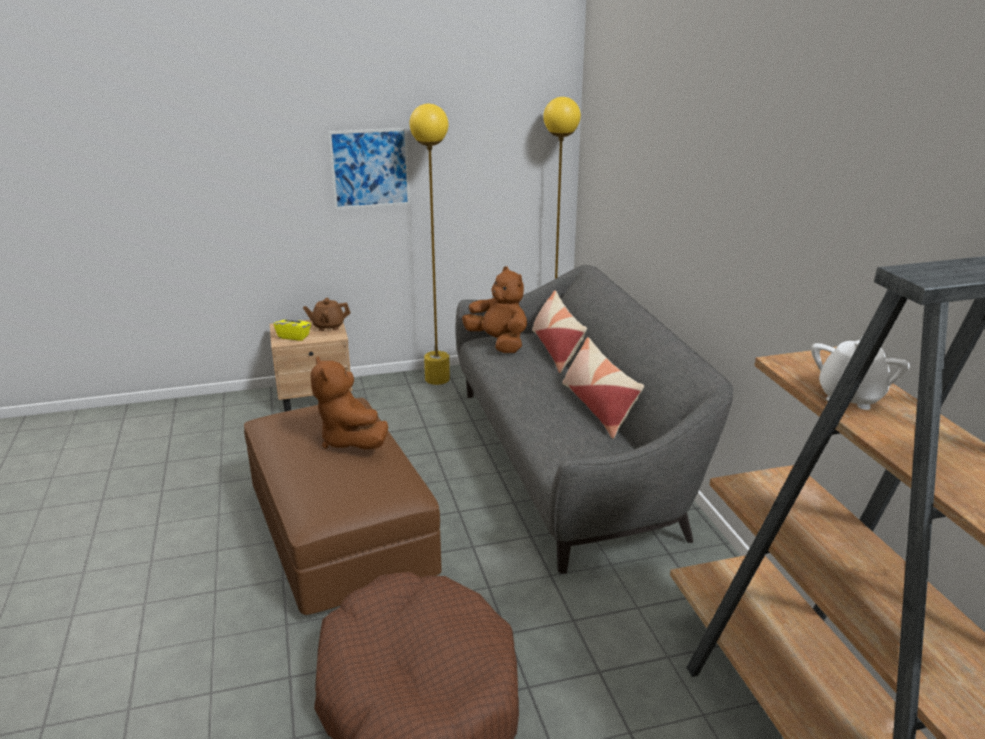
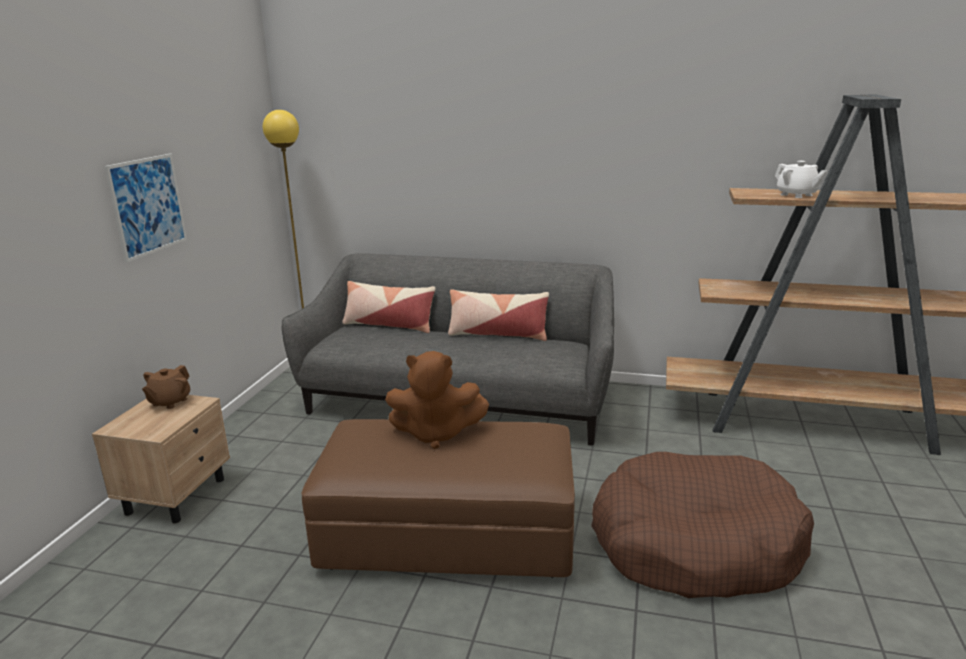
camera: 60 degrees left, 5 degrees down
(294, 336) = (158, 424): yellow tissue box -> none
(437, 379) = (254, 419): yellow floor lamp -> none
(499, 343) = (346, 339): brown plush toy -> none

